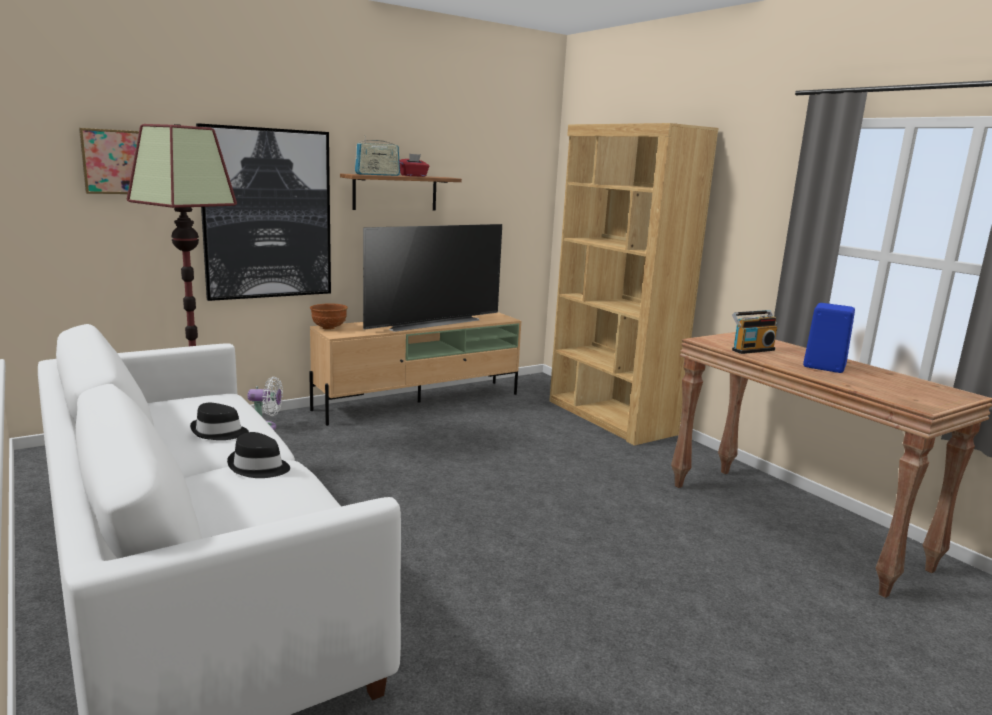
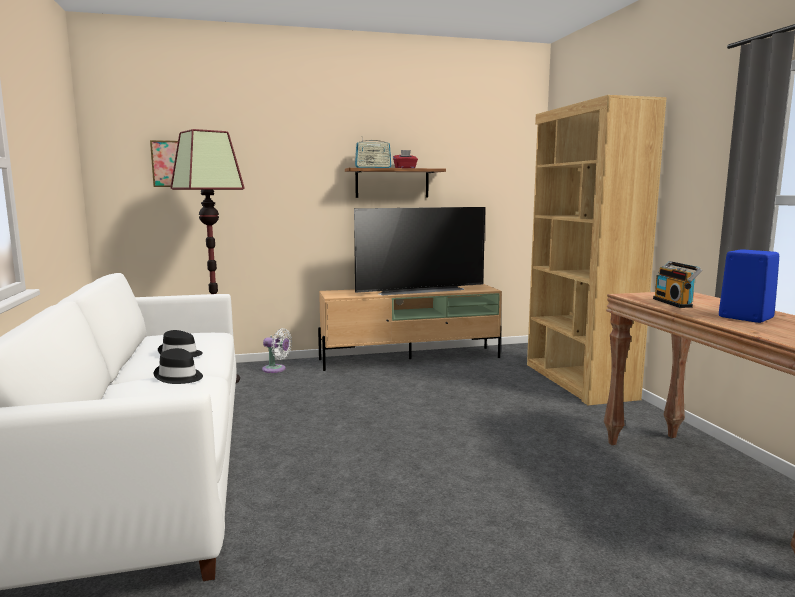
camera: 20 degrees right, 5 degrees down
(267, 214) = (286, 201): picture -> none
(329, 328) = (332, 292): brown bowl -> none
(751, 350) = (674, 303): radio -> radio turned 90 degrees clockwise

